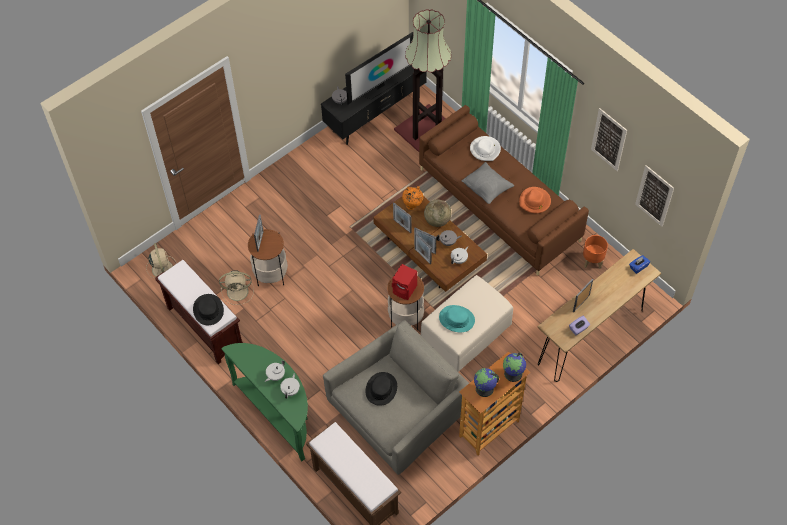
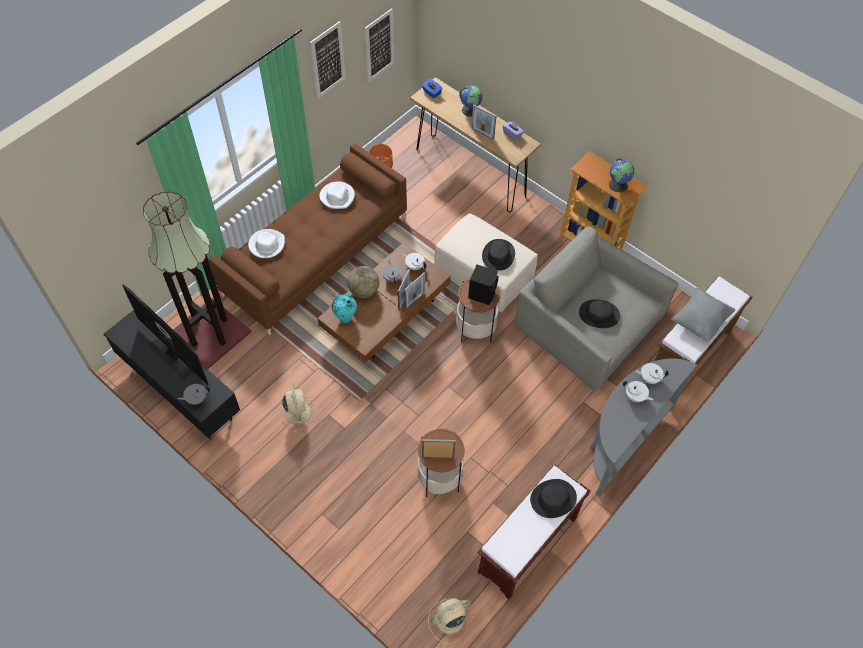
camera: 100 degrees left, 0 degrees up
(238, 291) = (470, 513): beige fan -> beige fan (298, 412)
(278, 413) = (622, 440): green console table -> grey console table
(402, 226) = (375, 324): picture frame -> none
(405, 290) = (482, 293): red speaker -> black speaker
(412, 206) = (345, 317): orange vase -> turquoise vase
(456, 319) = (498, 255): turquoise hat -> black hat
(487, 189) = (323, 240): grey pillow -> grey pillow (700, 321)
(513, 373) = (594, 163): globe -> globe (470, 110)
(535, 201) = (337, 196): orange hat -> white hat

